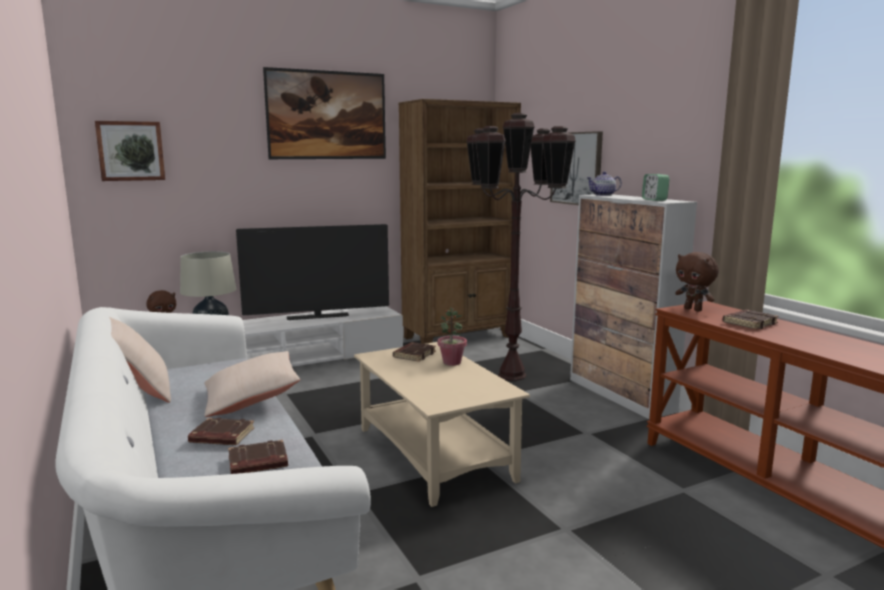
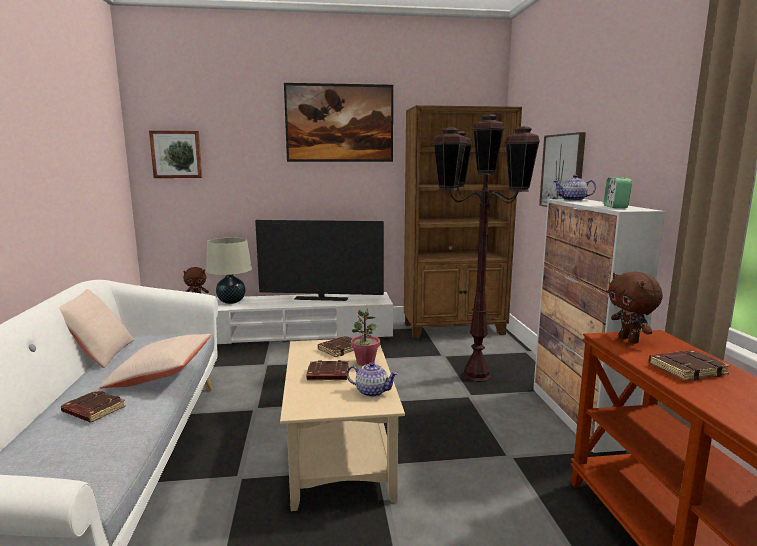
camera: 20 degrees right, 0 degrees up
(257, 463) = (85, 446): brown book -> brown book (327, 375)
(484, 383) = (371, 392): none -> teapot

